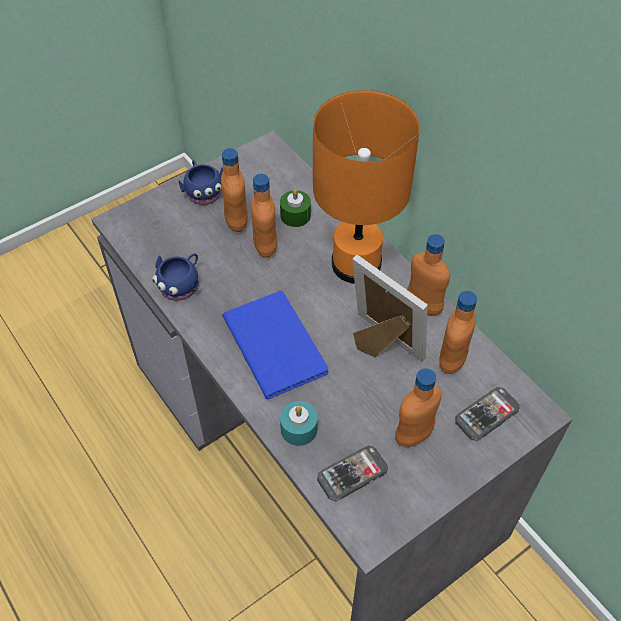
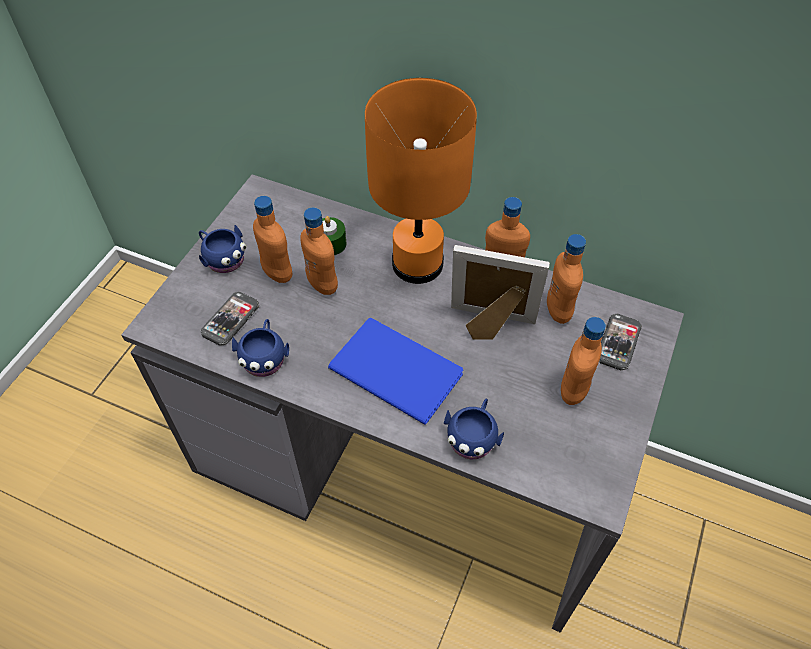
camera: 30 degrees left, 0 degrees up
(299, 429) = (473, 437): turquoise candle -> blue mug
(352, 474) = (547, 452): phone -> phone (230, 319)

